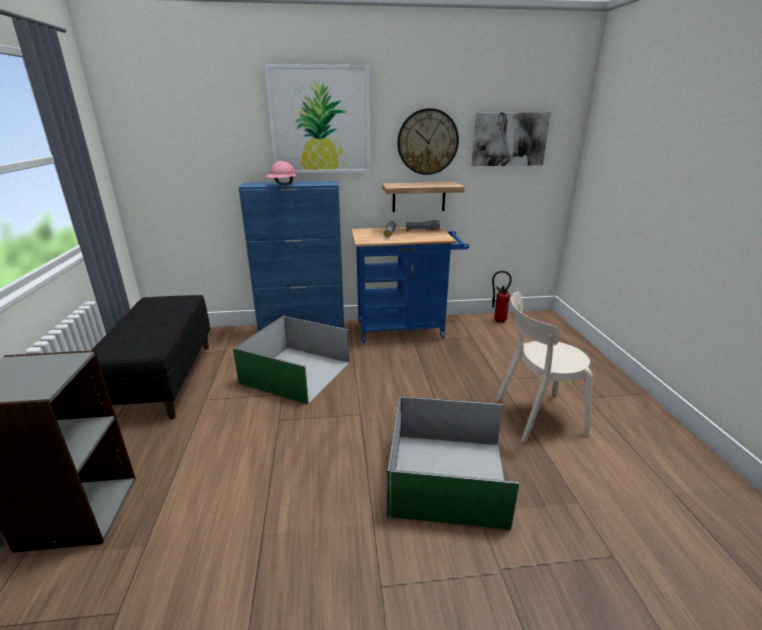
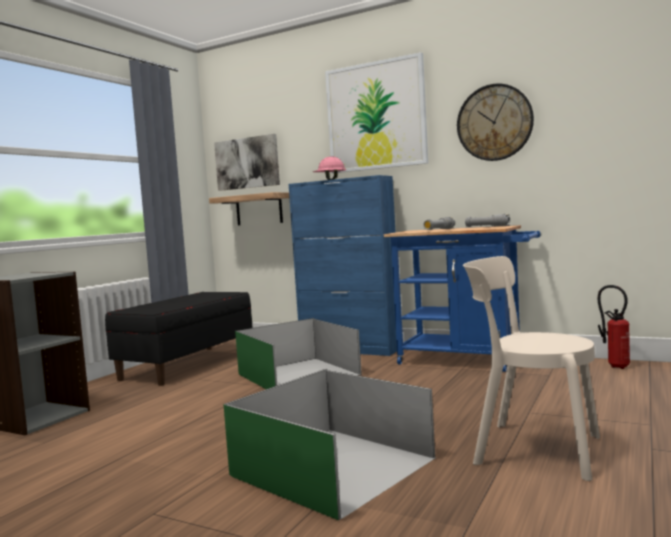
camera: 35 degrees right, 20 degrees down
(419, 197) = (488, 189): shelf -> shelf (259, 209)
(509, 139) = (608, 105): picture -> picture (247, 163)

